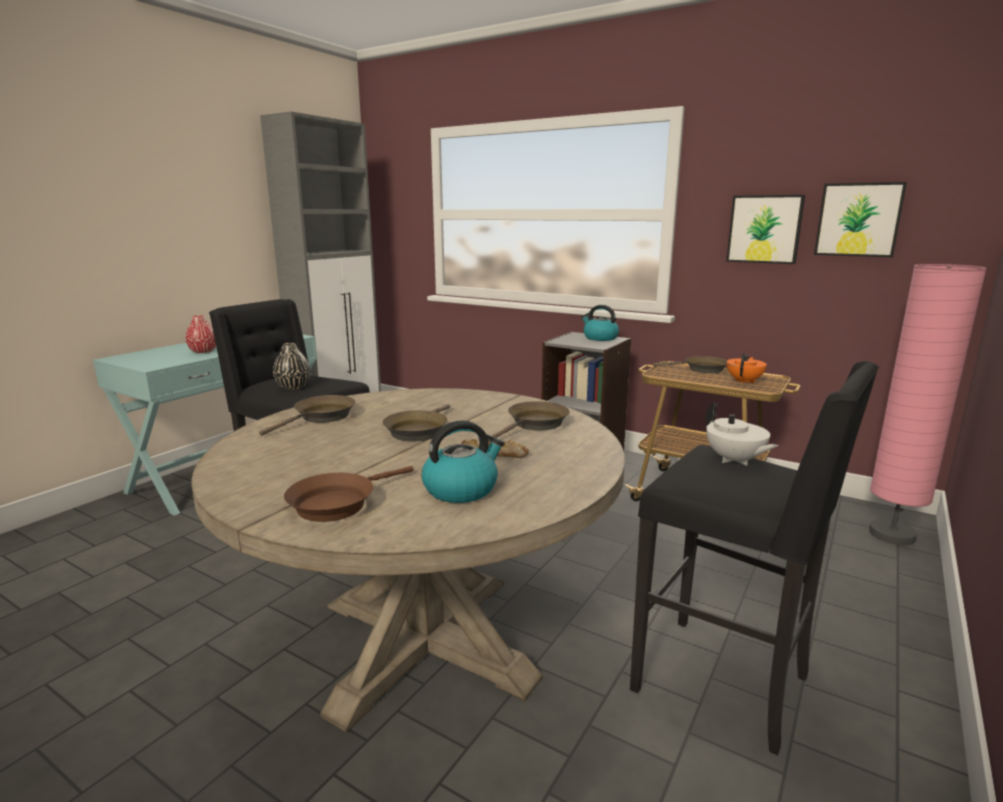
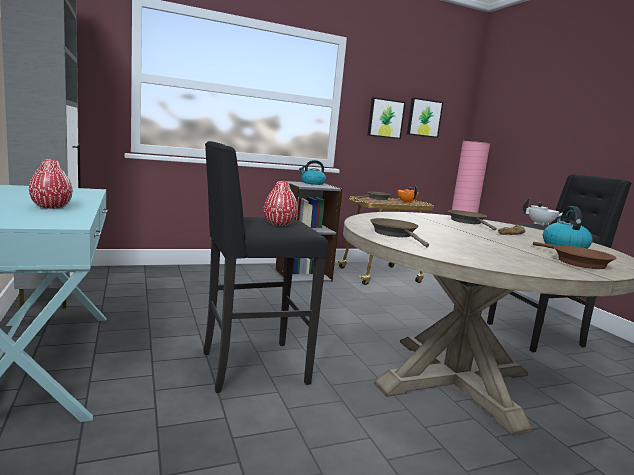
camera: 55 degrees left, 5 degrees down
(293, 387) = (279, 224): black vase -> red vase
(418, 431) = (455, 231): brown frying pan -> none

